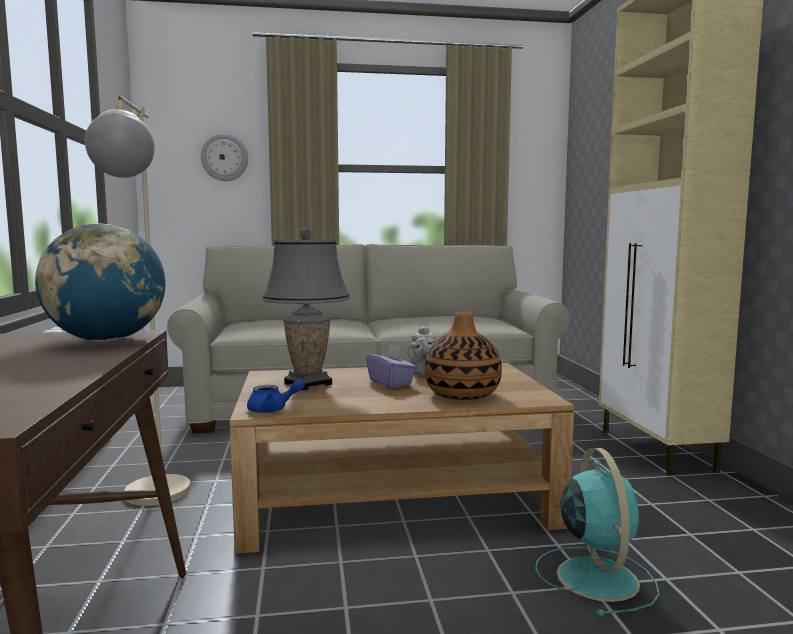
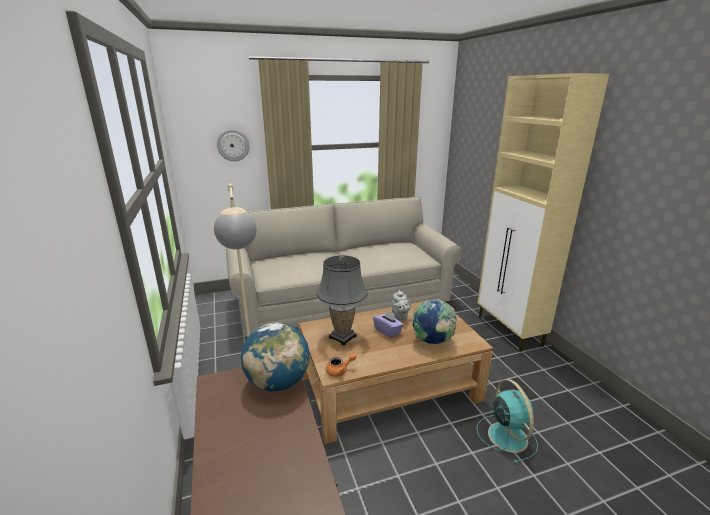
camera: 10 degrees left, 15 degrees up
(273, 409) = (340, 371): blue teapot -> orange teapot
(462, 394) = (432, 341): vase -> globe

